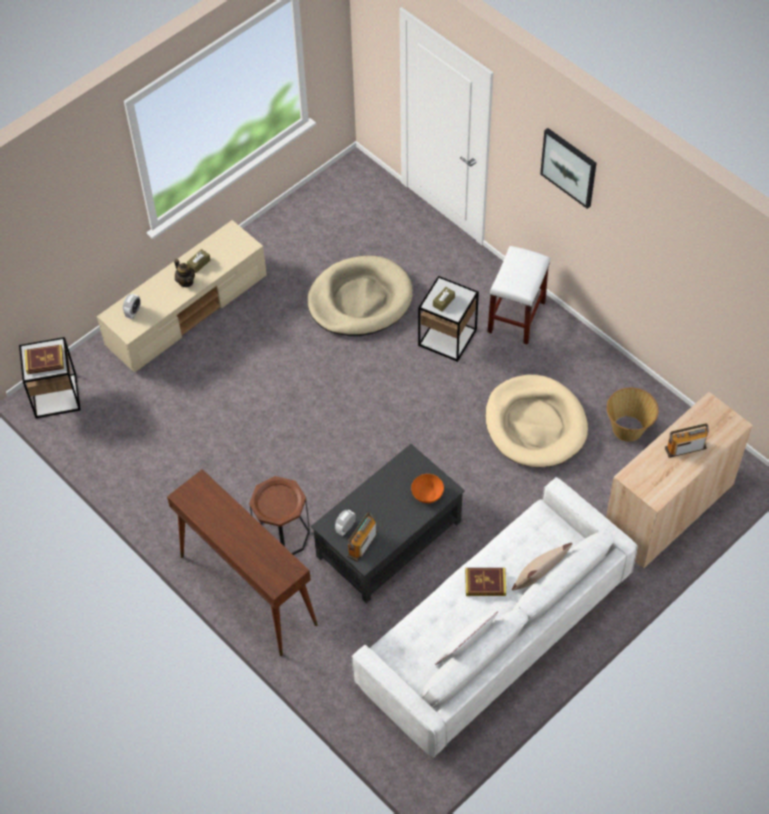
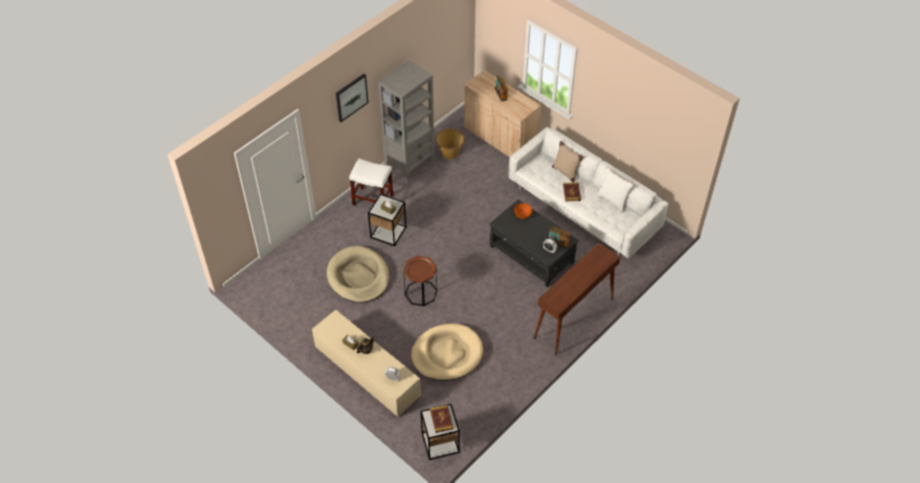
camera: 95 degrees left, 5 degrees down
(282, 535) = (535, 304): brown side table -> brown side table (421, 293)
(535, 424) = (449, 191): beige dog bed -> beige dog bed (447, 354)
(597, 369) = (410, 164): none -> grey bookcase

